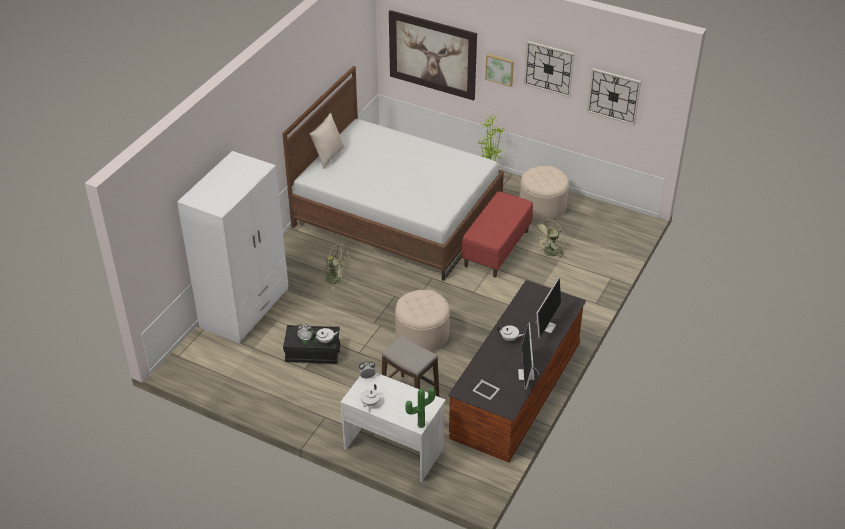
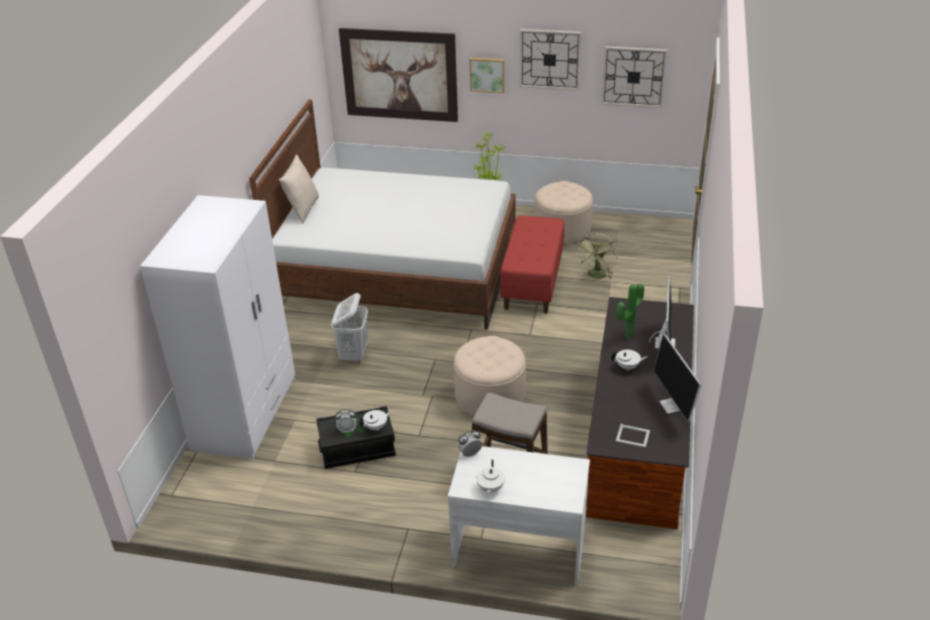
camera: 15 degrees left, 5 degrees down
(337, 279) = (354, 354): green fan -> white laundry basket
(420, 424) = (573, 500): potted plant -> potted plant (627, 335)

